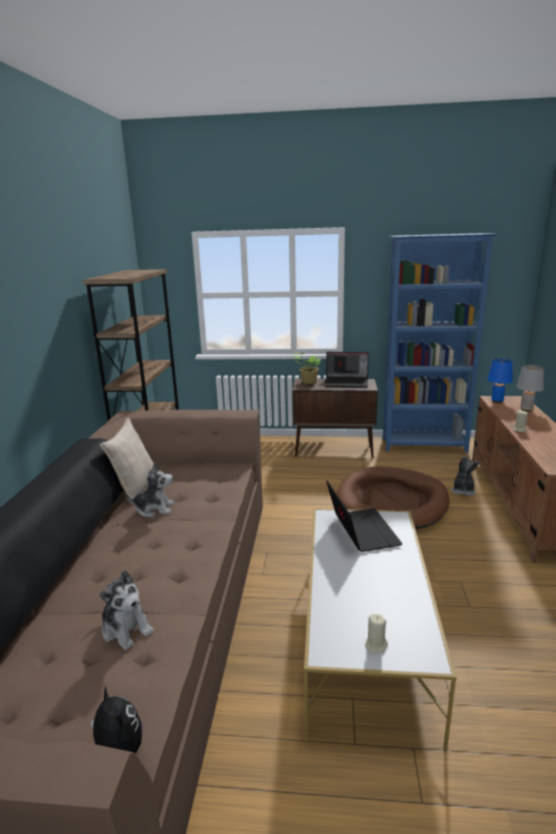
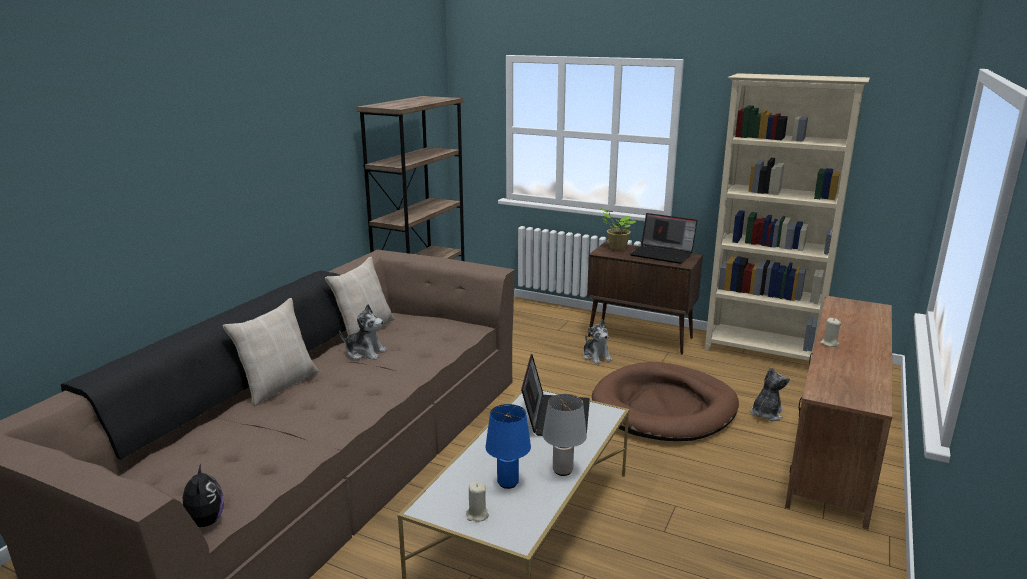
camera: 20 degrees right, 0 degrees up
(87, 561) = (278, 385): none -> beige pillow
(126, 628) = (270, 443): plush toy -> plush toy (596, 357)
(424, 445) = (762, 352): blue bookcase -> beige bookcase
(496, 401) = (841, 305): blue table lamp -> blue table lamp (507, 483)
(526, 409) = (870, 321): grey table lamp -> grey table lamp (562, 470)

